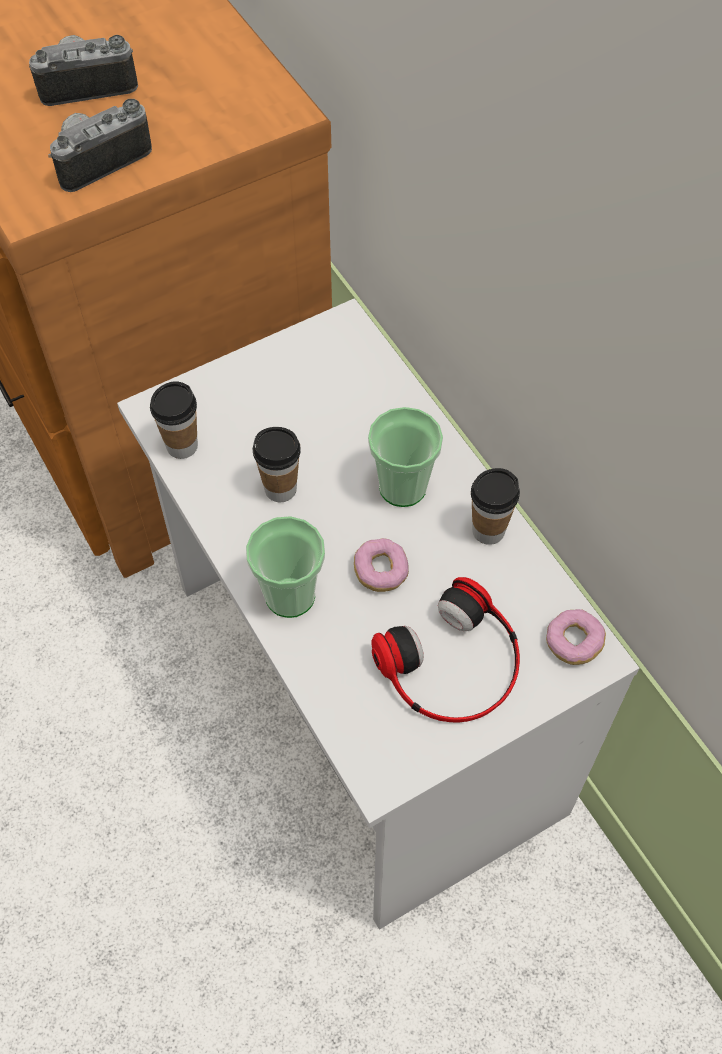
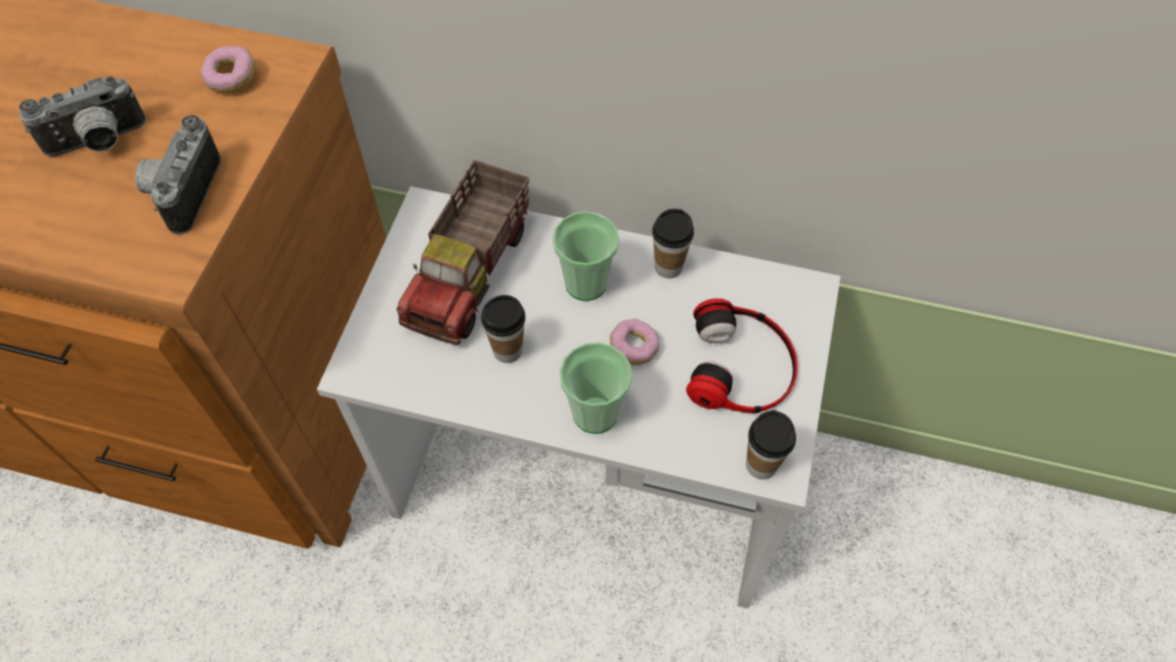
camera: 45 degrees left, 0 degrees up
(87, 85) = (99, 144): camera -> camera turned 150 degrees counterclockwise
(182, 446) = (403, 379): cup -> cup (761, 465)
(322, 405) = (471, 273): none -> toy truck
(573, 642) = (791, 292): donut -> donut (232, 78)

